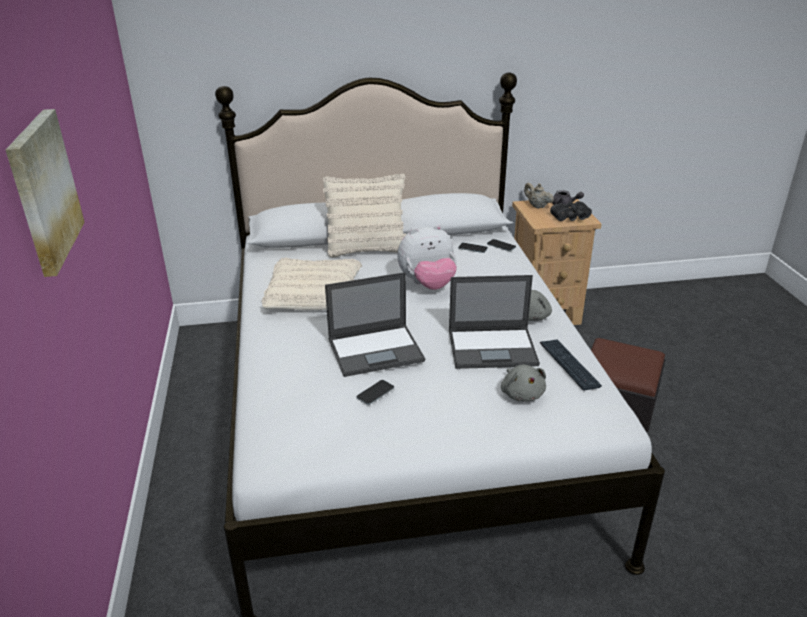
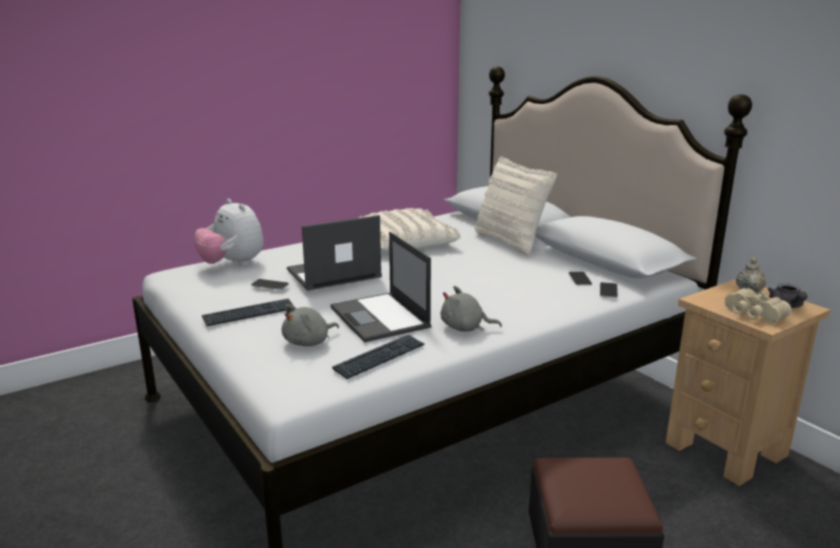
camera: 65 degrees right, 10 degrees down
(43, 190) = (193, 57): picture -> none
(377, 350) = (332, 273): laptop -> laptop turned 105 degrees clockwise
(428, 285) = (475, 275): plush toy -> plush toy (232, 265)
(438, 418) = (249, 314): none -> keyboard
(571, 218) = (752, 315): black binoculars -> beige binoculars

